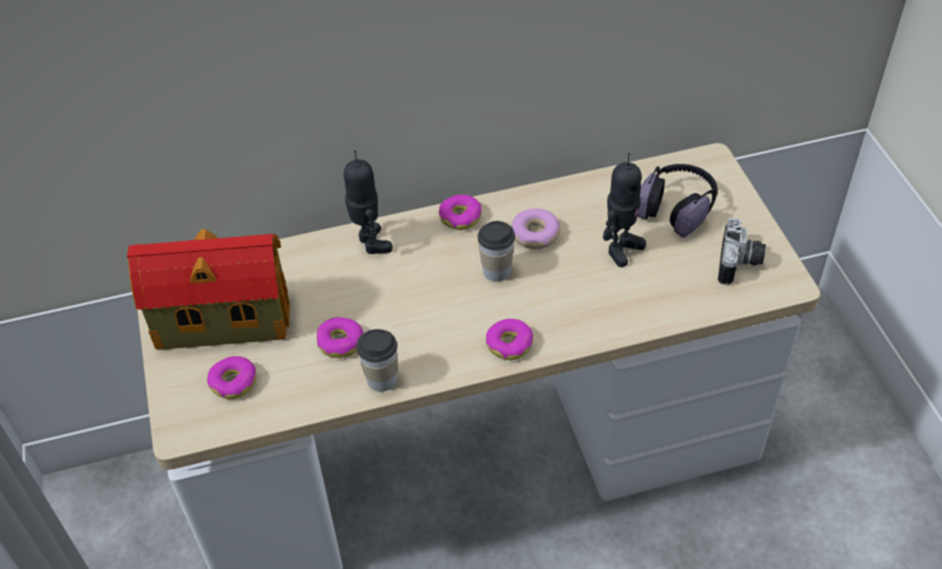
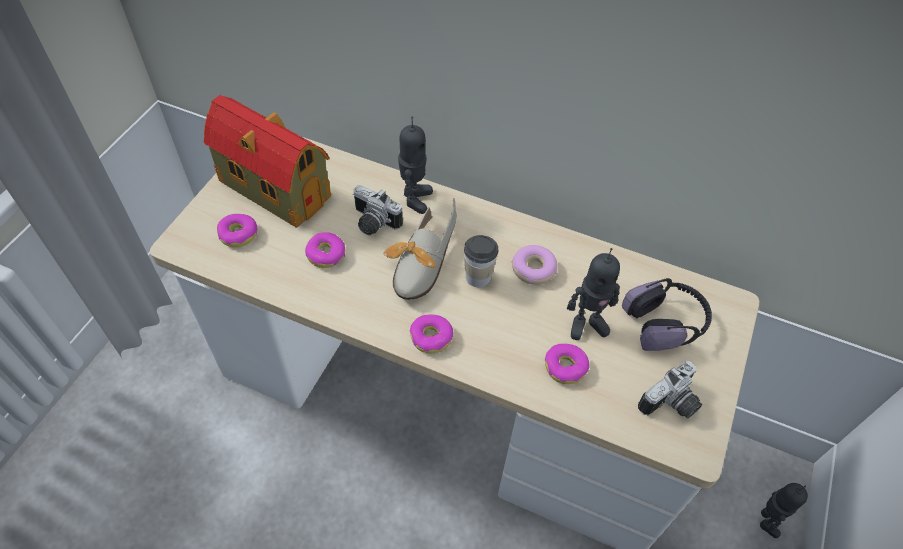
camera: 35 degrees right, 5 degrees up
(354, 288) = (373, 223): none -> camera
(382, 379) = (324, 299): cup -> none
(436, 293) = (421, 264): none -> shoe
(460, 217) = (494, 221): donut -> donut (565, 367)
(823, 355) = (766, 520): none -> toy robot

